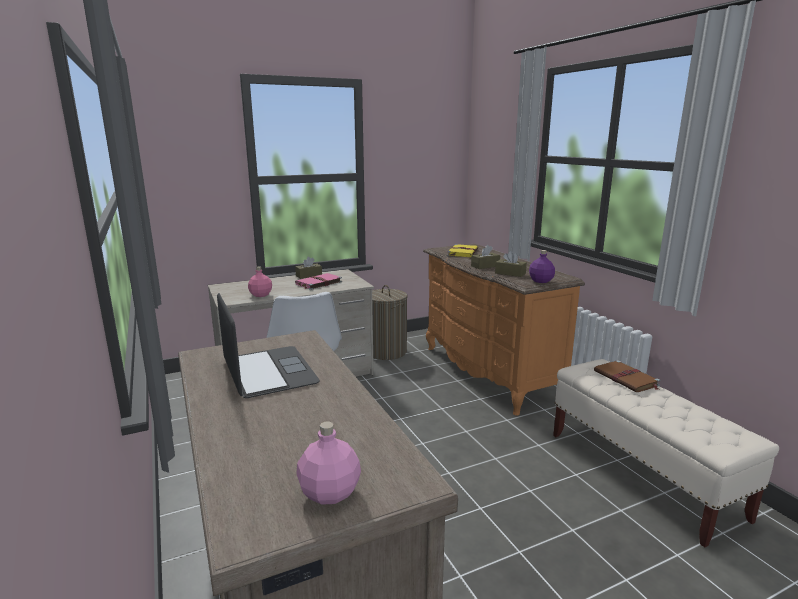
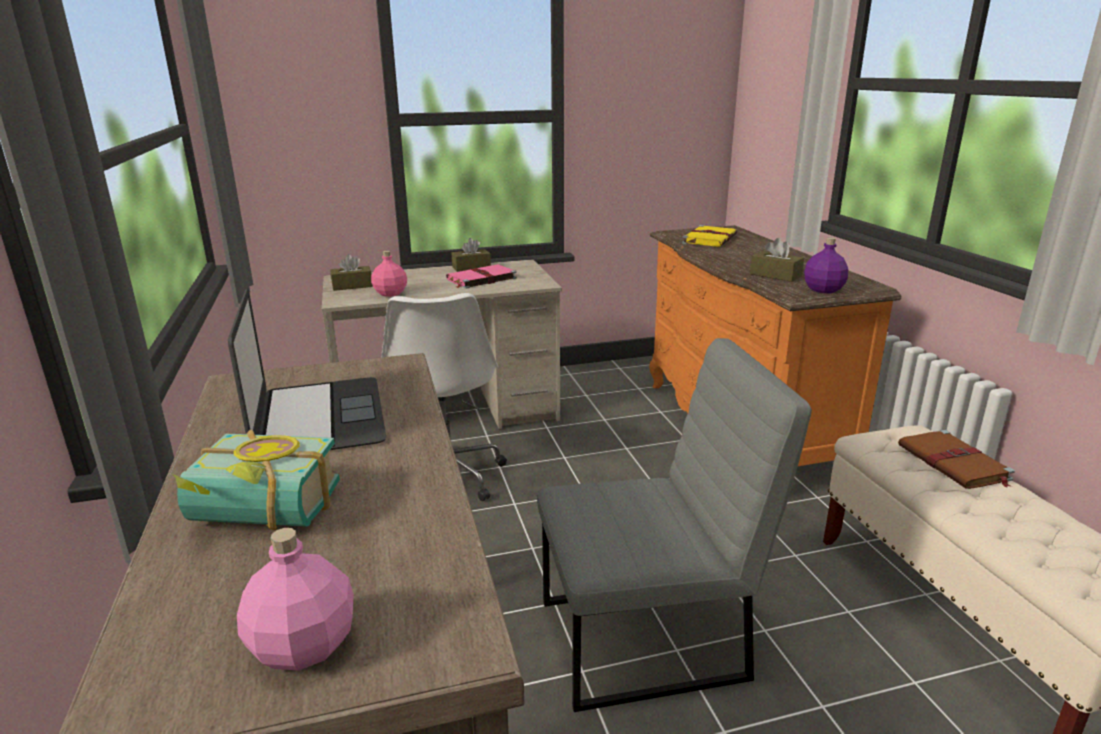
camera: 10 degrees right, 5 degrees up
(264, 430) = (260, 517): none -> book
(386, 351) = (588, 386): laundry basket -> none
(462, 503) = (648, 639): none -> grey chair
(485, 266) = (738, 262): brown tissue box -> brown tissue box (352, 286)

